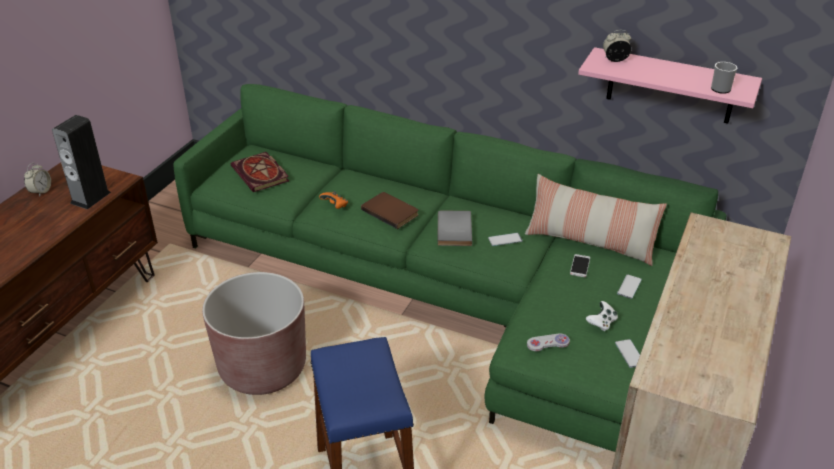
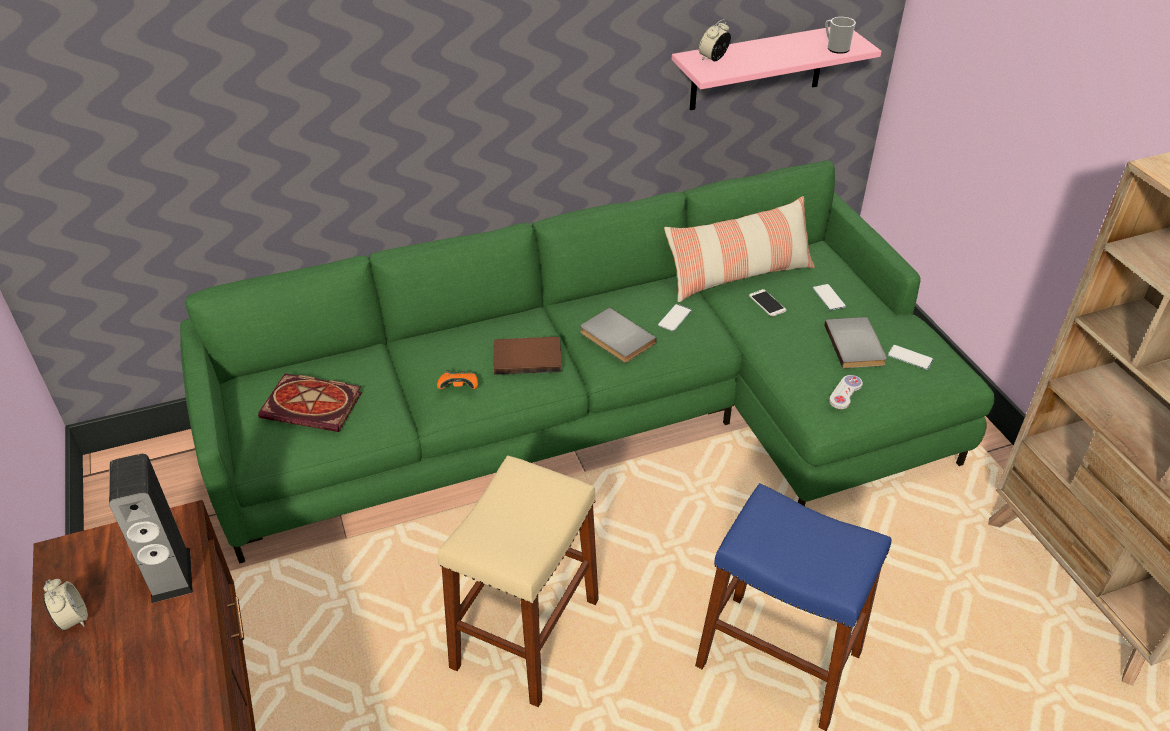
camera: 45 degrees left, 5 degrees up
(262, 368) = (526, 633): brown planter -> beige stool
(601, 323) = (856, 345): white game controller -> grey book

